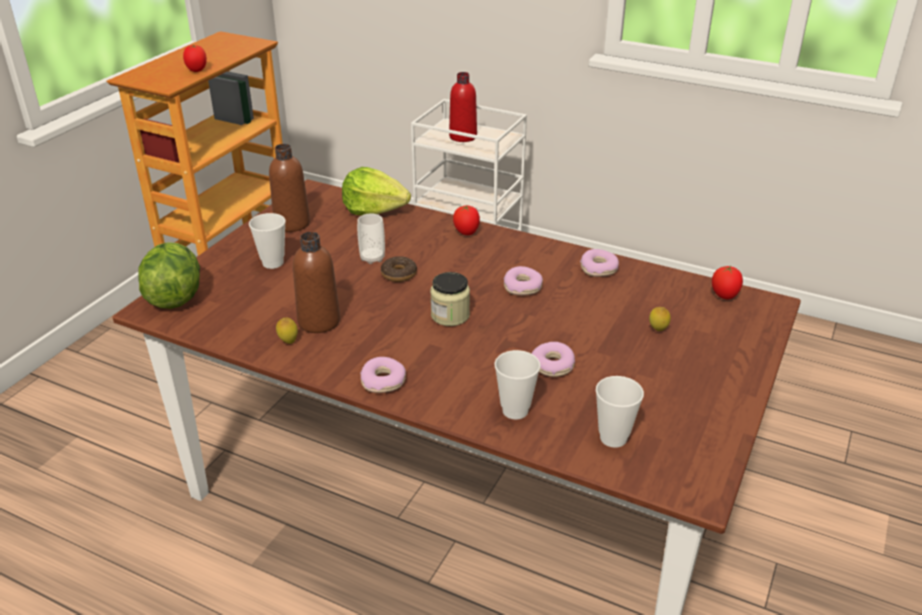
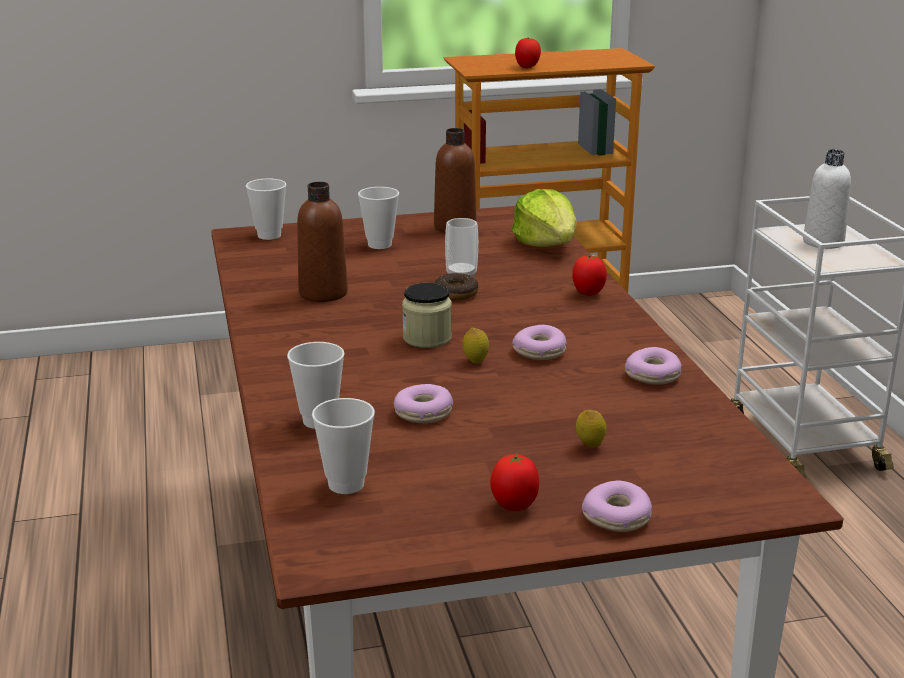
camera: 50 degrees right, 10 degrees down
(174, 297) = (269, 235): lettuce -> cup
(288, 342) = (274, 294): lemon -> lemon (475, 361)
(383, 381) = (276, 350): donut -> donut (617, 517)
(463, 137) = (823, 242): red bottle -> white bottle
(724, 296) = (742, 464): tomato -> tomato (514, 506)

